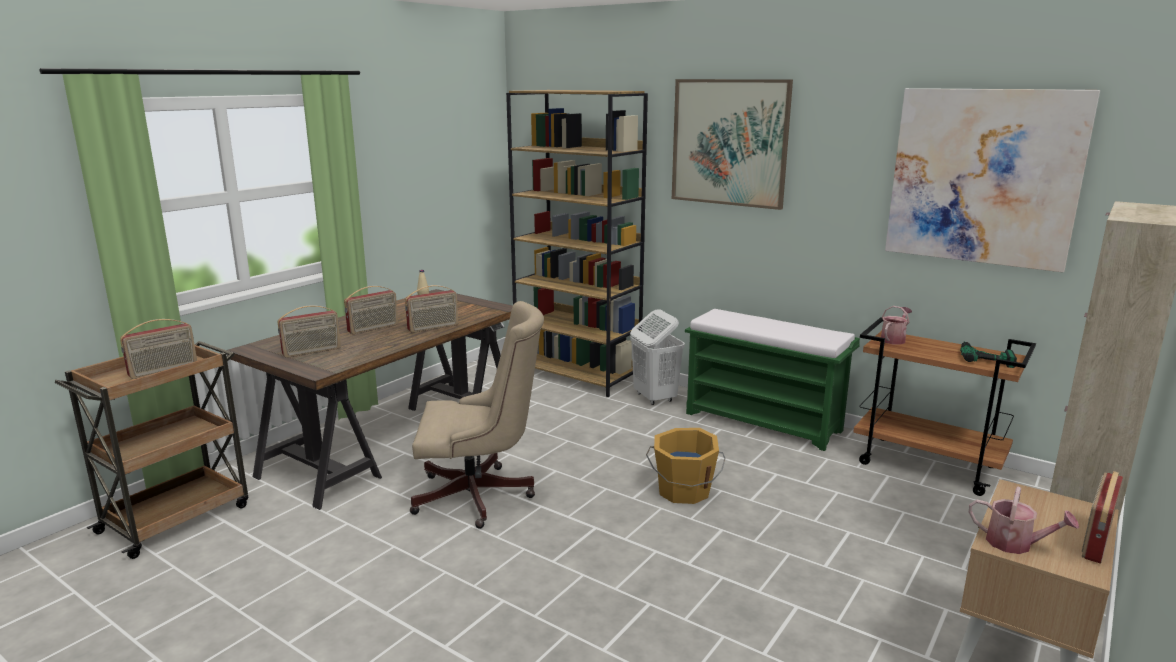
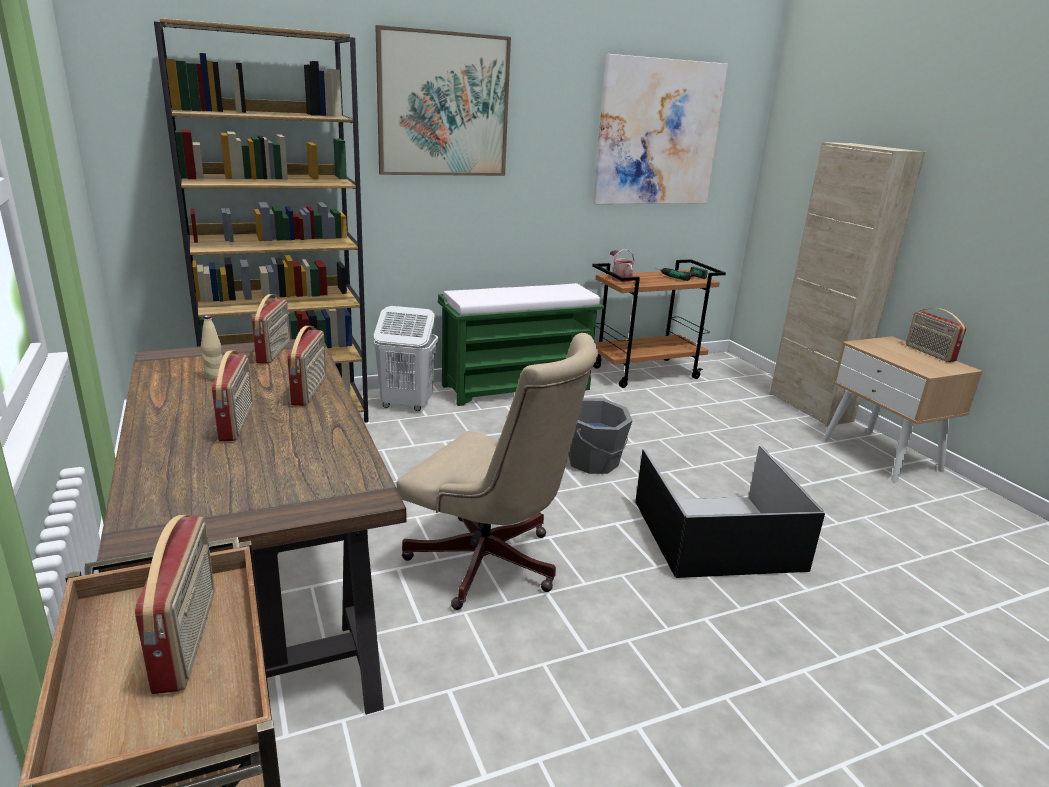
camera: 60 degrees left, 5 degrees up
(312, 352) = (265, 485): radio -> radio (274, 352)
(480, 497) = (492, 566): beige office chair -> beige office chair turned 90 degrees clockwise
(641, 581) = (718, 534): none -> black storage box
(683, 491) = (594, 462): orange bucket -> grey bucket
(1015, 544) = (928, 368): watering can -> none

